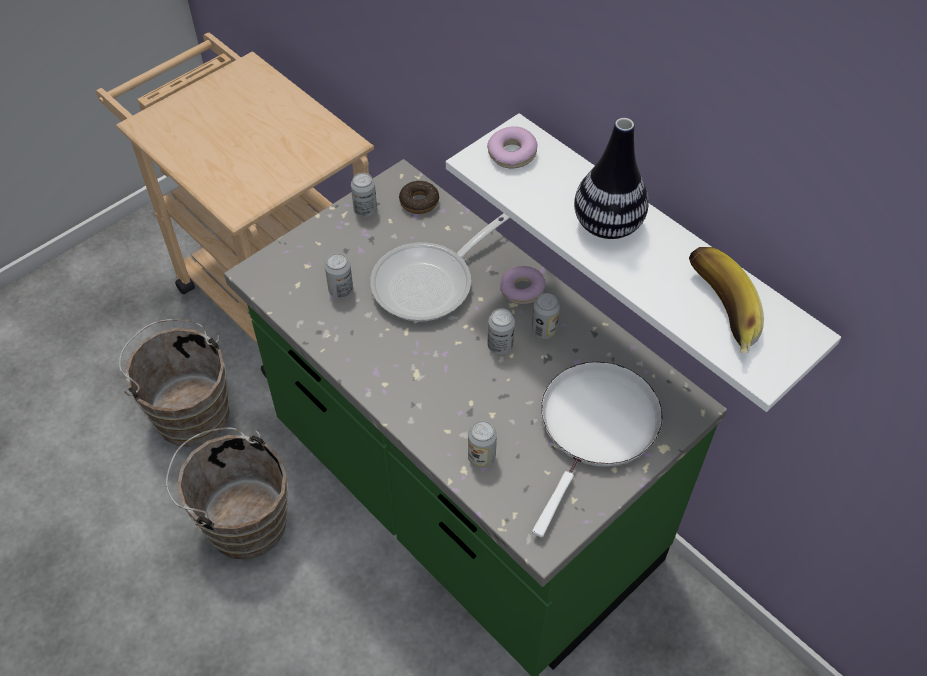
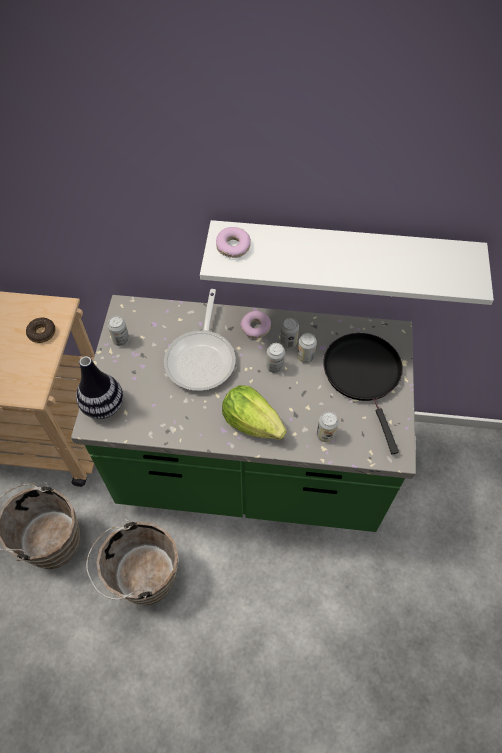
camera: 40 degrees left, 5 degrees up
(341, 291) = (155, 398): can -> can (305, 357)
(414, 385) = (252, 422): none -> lettuce
(419, 202) = (148, 314): donut -> donut (42, 333)
(596, 427) = (364, 375): white frying pan -> black frying pan
(607, 225) = (325, 255): vase -> vase (103, 405)
(716, 312) = (423, 268): banana -> none

